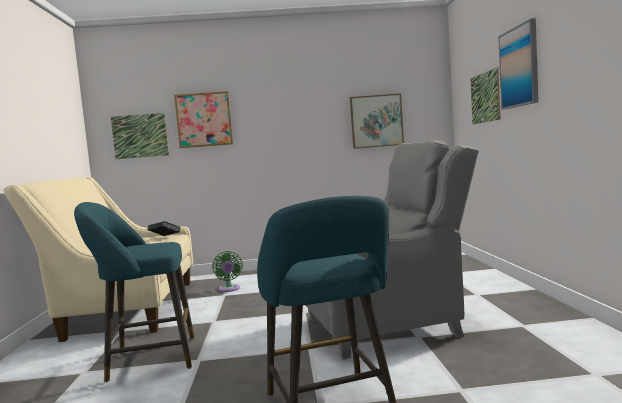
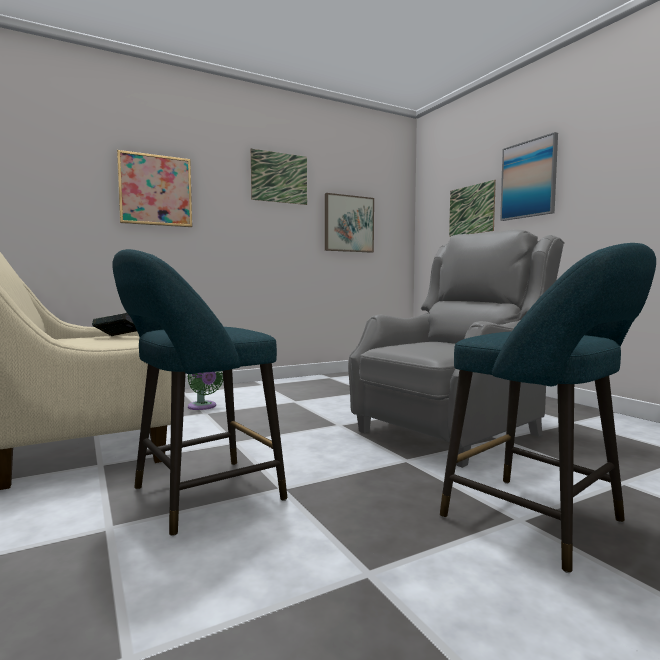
camera: 25 degrees left, 0 degrees up
(140, 136) = (60, 198): picture -> picture (279, 177)

